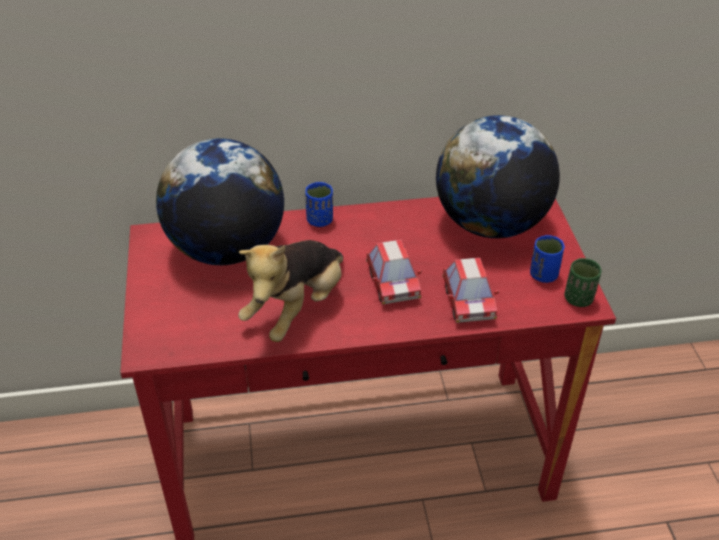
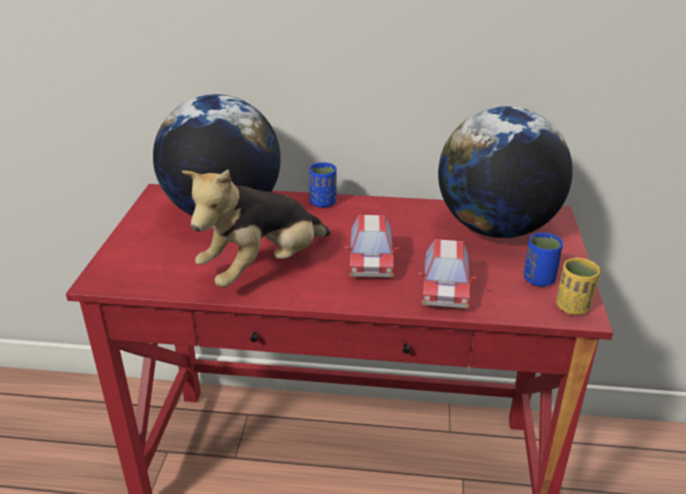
camera: 15 degrees right, 10 degrees down
(578, 299) = (572, 307): green cup -> yellow cup

